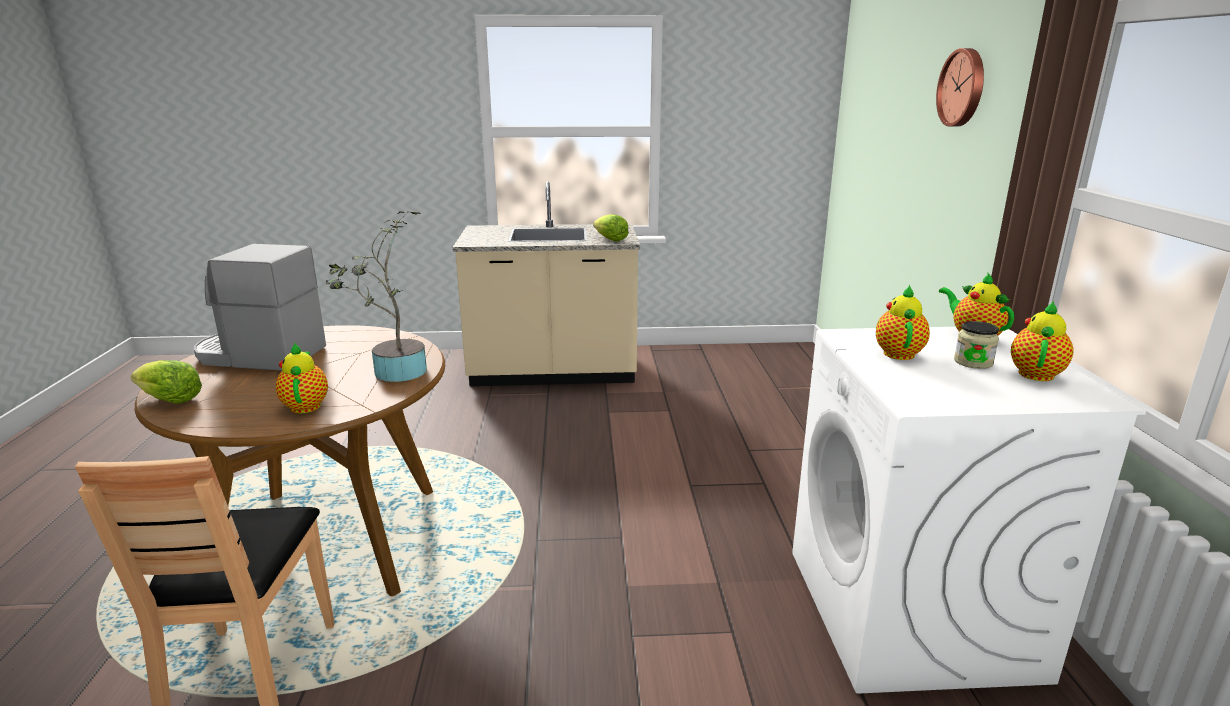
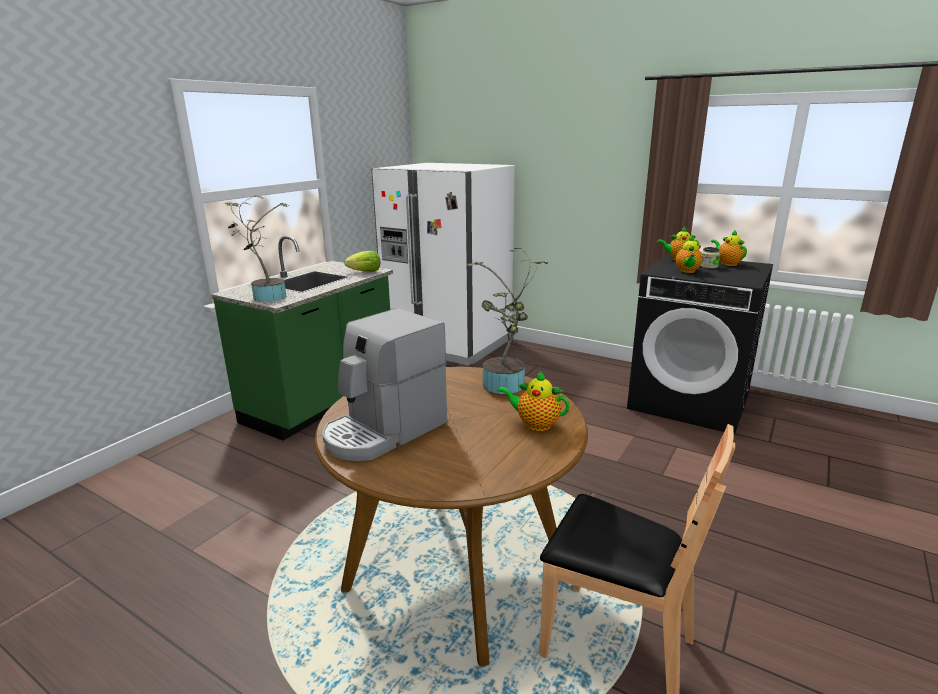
camera: 55 degrees left, 0 degrees up
(171, 400) = (456, 481): lettuce -> none
(479, 237) = (266, 297): none -> potted plant
(553, 374) = (322, 402): beige counter -> green counter
(780, 377) = (448, 343): none -> white fridge
(898, 353) = (687, 271): teapot -> teapot turned 120 degrees counterclockwise
(911, 613) = (690, 402): white washing machine -> black washing machine
(963, 88) = (570, 138): wall clock -> none

